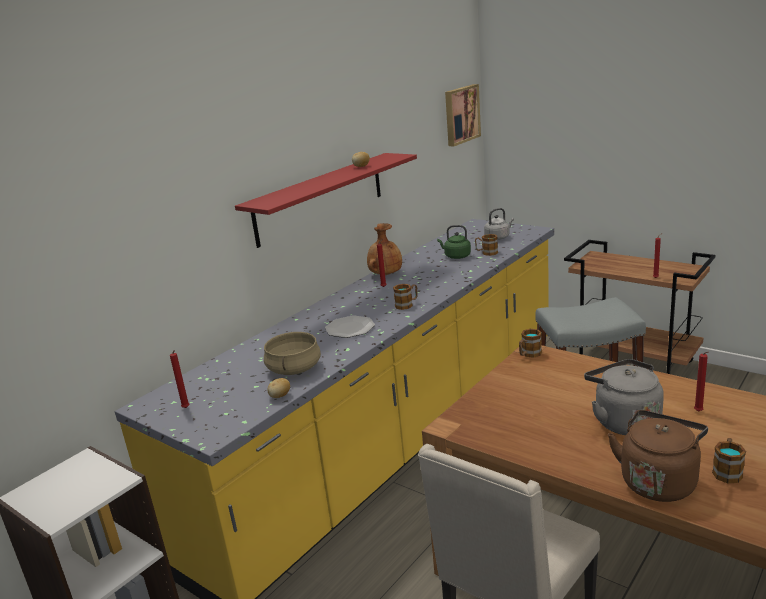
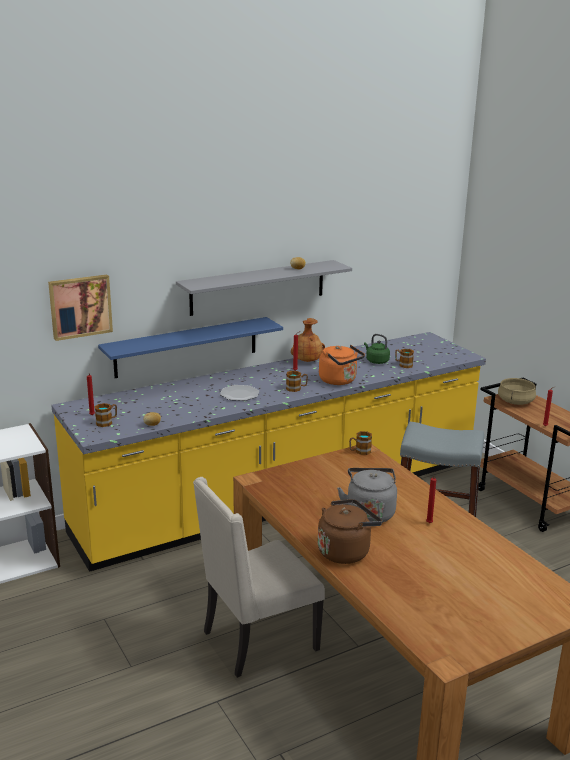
camera: 20 degrees right, 0 degrees up
(259, 289) = (186, 347): none -> blue shelf
(293, 369) = (177, 410): beige cooking pot -> beige cooking pot (515, 401)
(320, 198) = (258, 287): red shelf -> grey shelf
(443, 284) = (339, 381): none -> orange kettle
(460, 114) = (432, 236): picture -> picture (80, 306)
(498, 237) = (429, 354): grey kettle -> none
(727, 471) = (397, 560): mug -> mug (107, 422)

